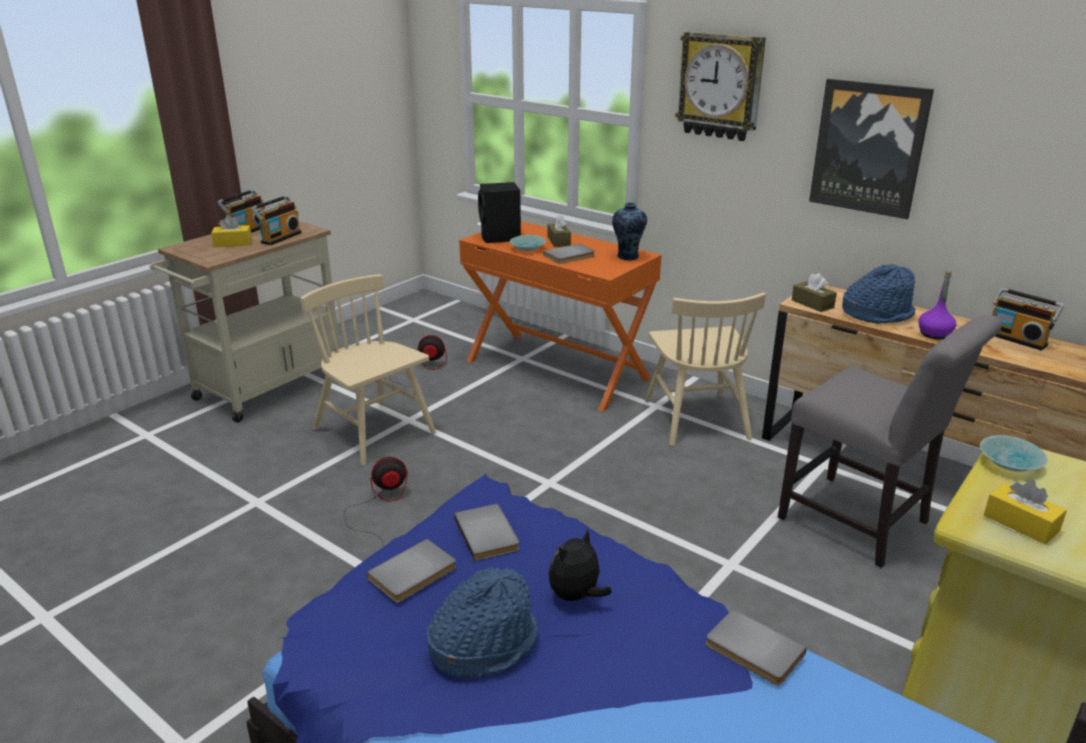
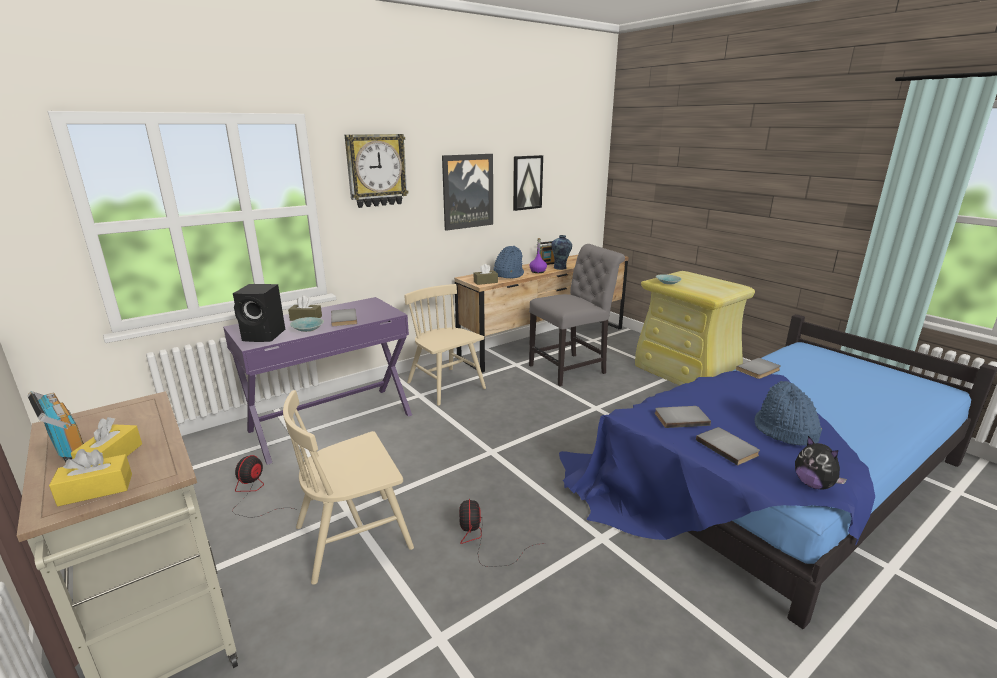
camera: 75 degrees left, 5 degrees down
(280, 237) = (144, 422): radio -> none
(557, 369) = (331, 422): orange desk -> purple desk
(576, 596) = (734, 401): plush toy -> plush toy (813, 484)
(627, 257) = (369, 304): vase -> vase (560, 268)
(696, 419) = (446, 386): beige chair -> beige chair turned 135 degrees counterclockwise
(1018, 161) = (527, 182): none -> picture
(1021, 523) = (713, 290): yellow tissue box -> yellow tissue box (96, 489)

